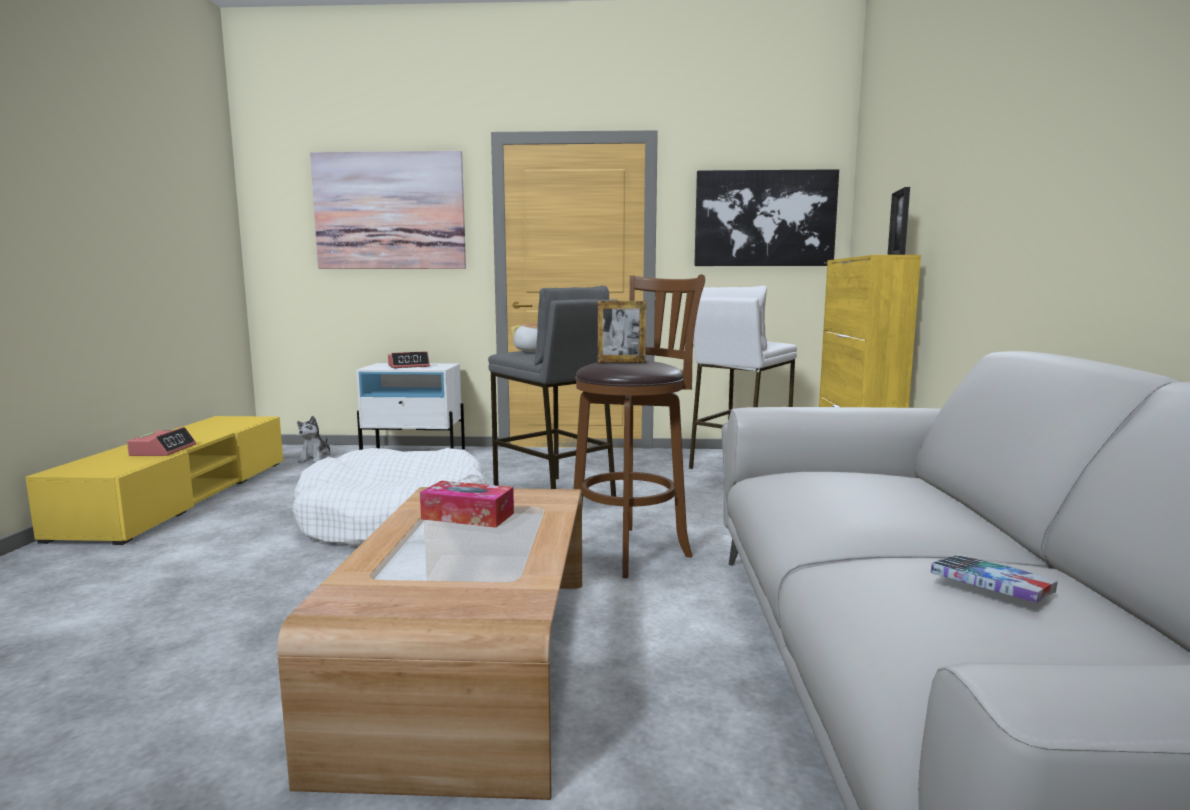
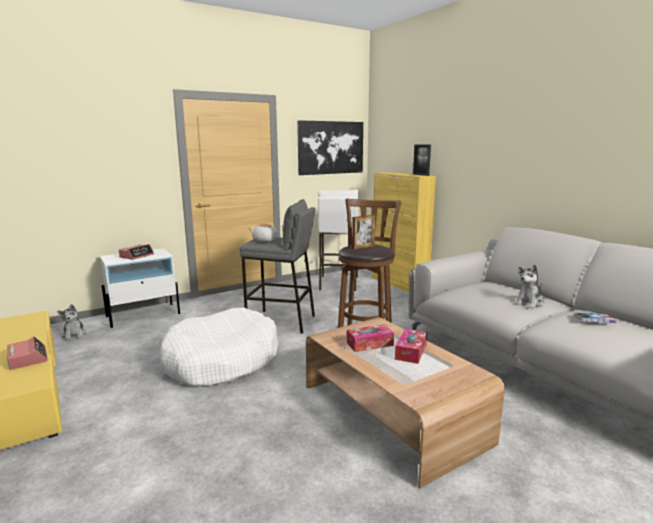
camera: 35 degrees left, 5 degrees up
(390, 211) = (99, 143): picture -> none
(499, 542) = (411, 352): none -> tissue box
(900, 520) = (530, 303): none -> plush toy

